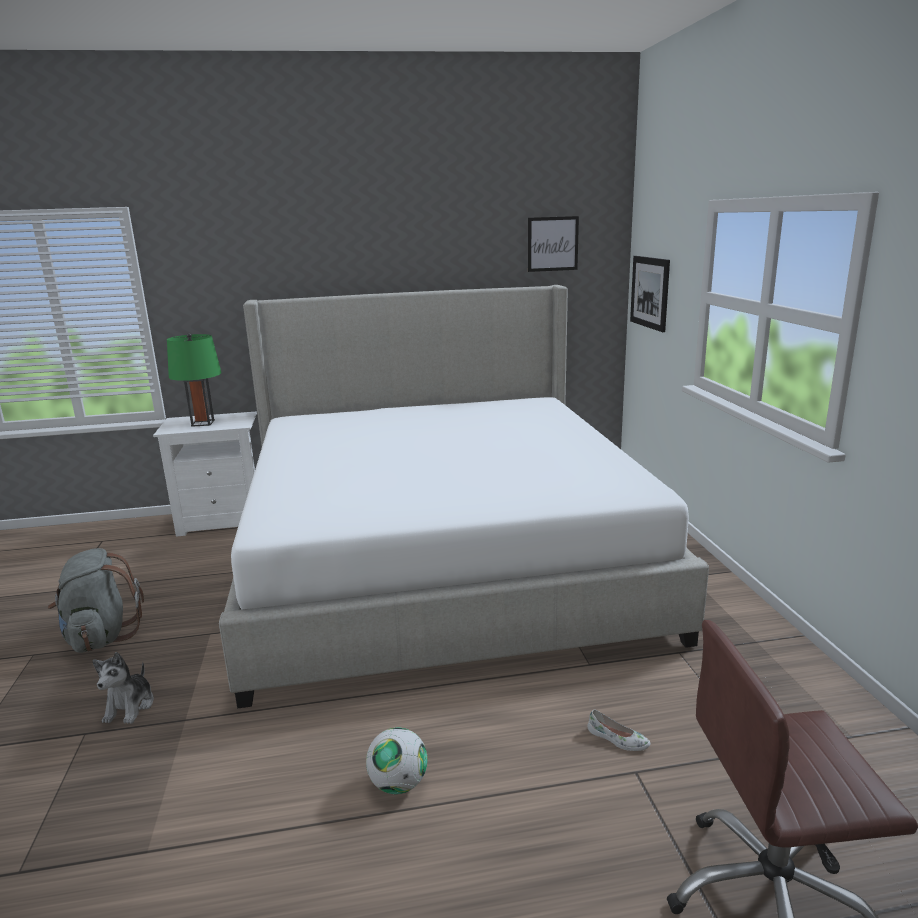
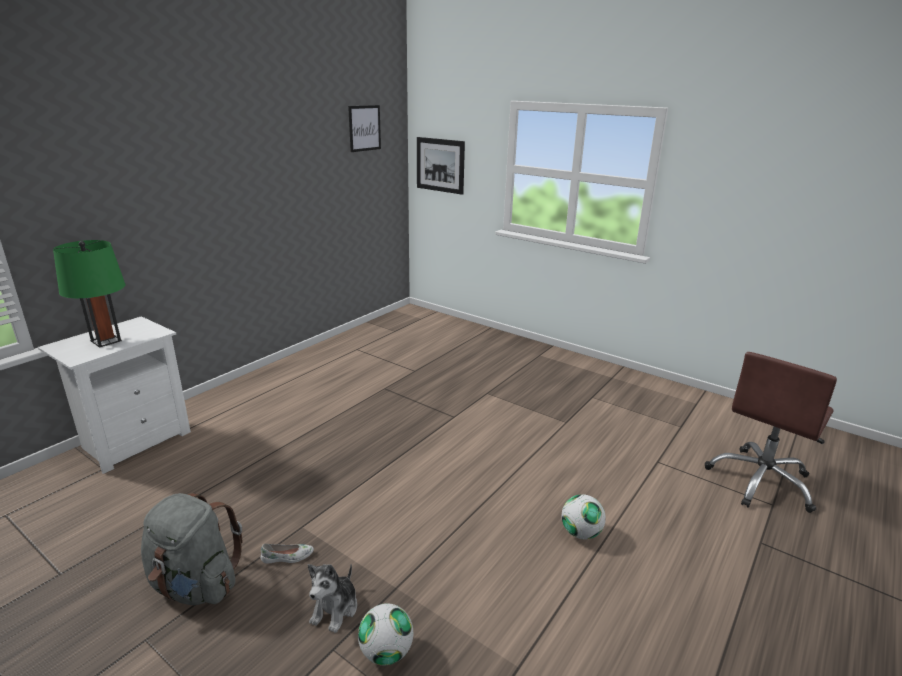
camera: 45 degrees left, 5 degrees up
(102, 761) = (386, 652): none -> football
(130, 707) = (335, 609): plush toy -> plush toy turned 60 degrees clockwise
(441, 561) = (391, 400): bed -> none
(617, 739) = (630, 451): white shoe -> white shoe (287, 557)

